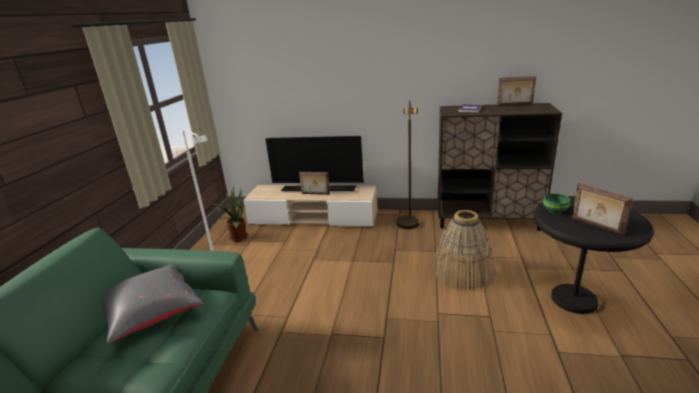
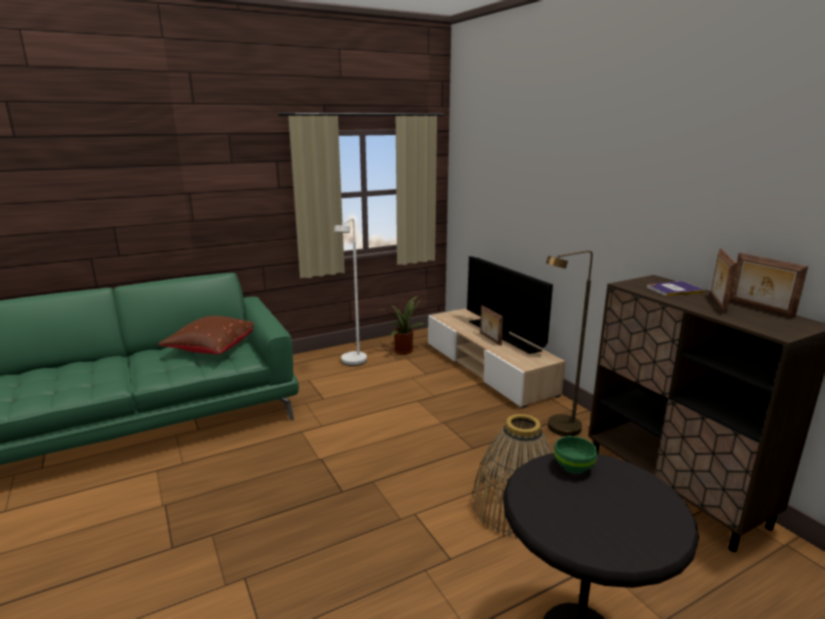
camera: 50 degrees right, 5 degrees down
(151, 313) = (213, 348): grey pillow -> brown pillow
(596, 226) = (566, 511): picture frame -> picture frame (717, 303)

